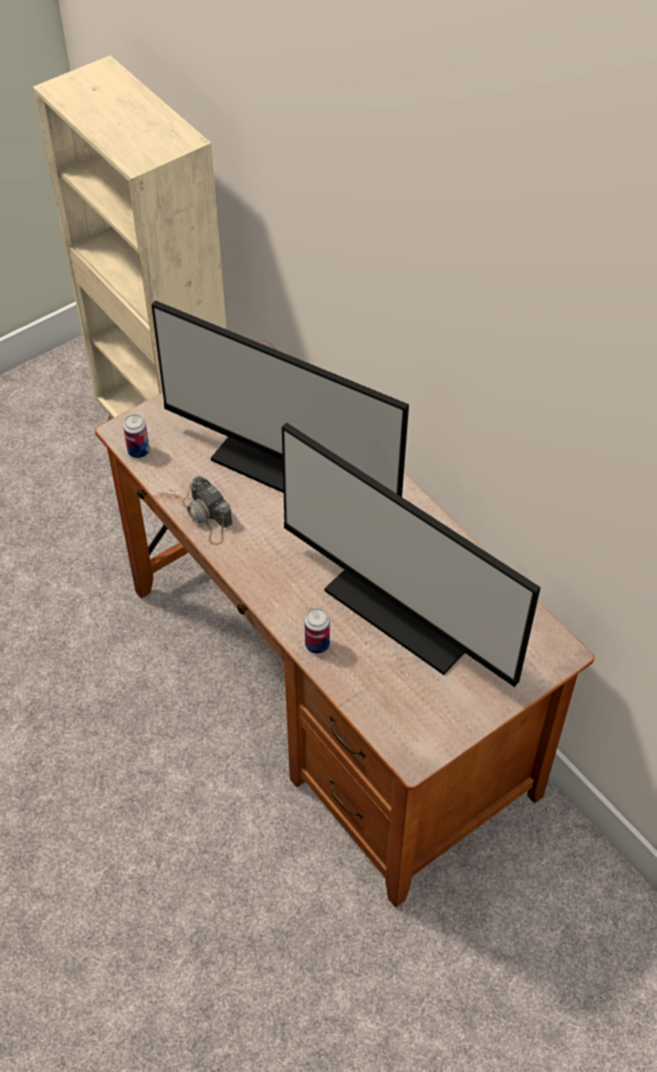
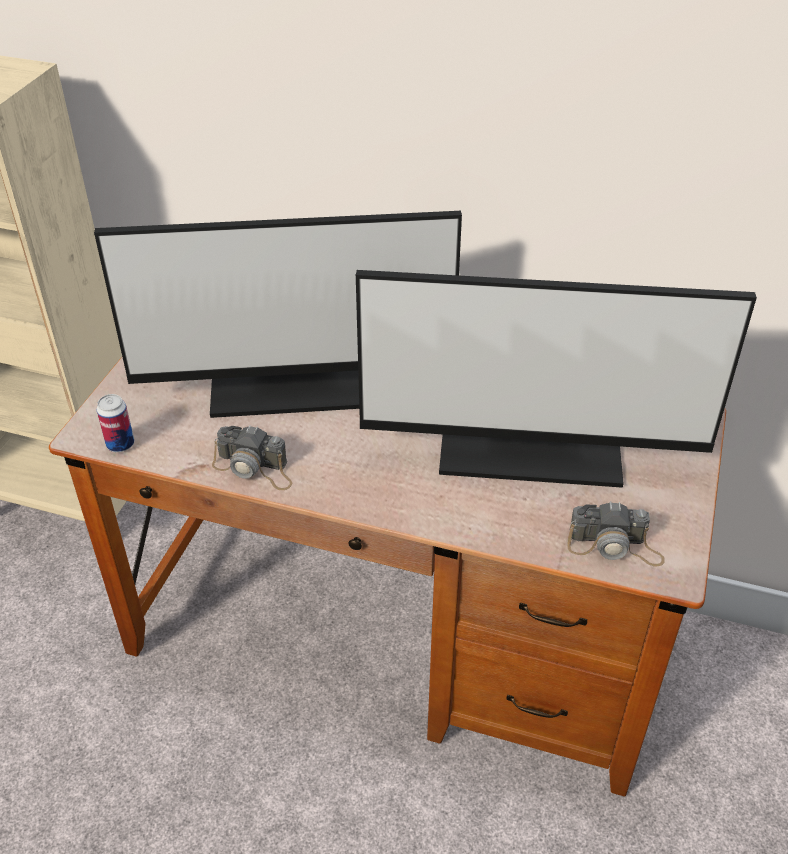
camera: 35 degrees left, 10 degrees down
(317, 644) = (480, 525): can -> none
(392, 714) = (614, 546): none -> camera

